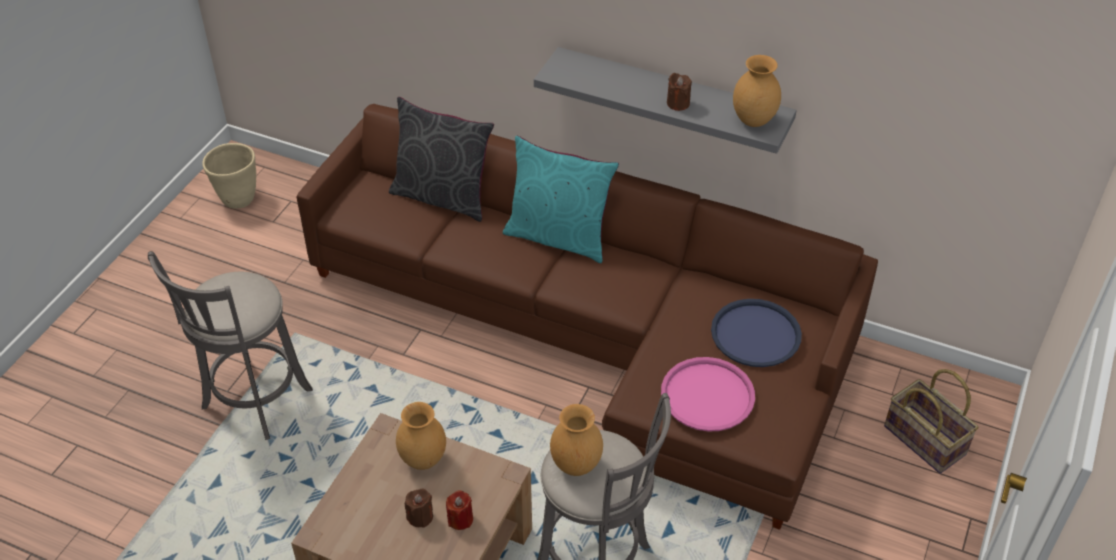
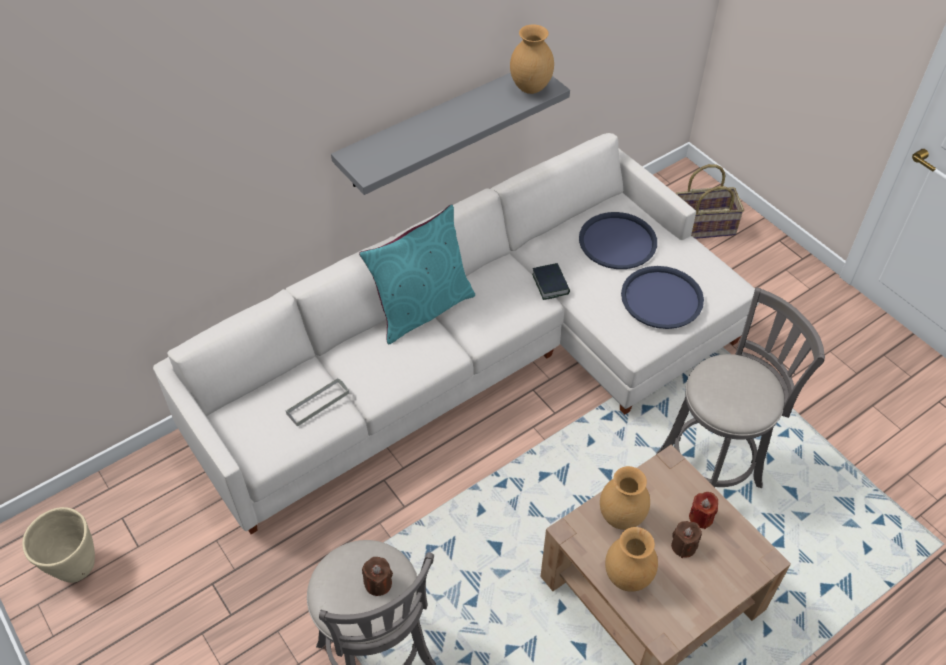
camera: 60 degrees left, 5 degrees up
(411, 220) = (318, 403): none -> grey tray
(442, 196) = (303, 367): grey pillow -> none
(576, 465) = (729, 398): brown vase -> brown vase (626, 577)
(599, 334) = (481, 355): brown sofa -> white sofa
(659, 308) = (550, 284): none -> book
(678, 103) = (474, 117): brown candle -> brown candle (378, 583)
(707, 395) = (661, 298): pink tray -> blue tray

